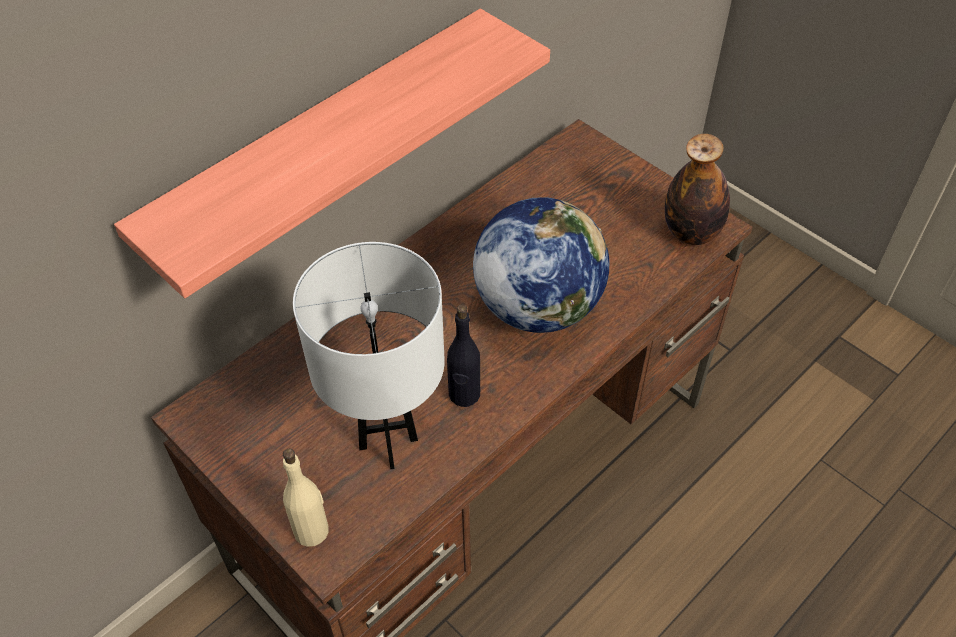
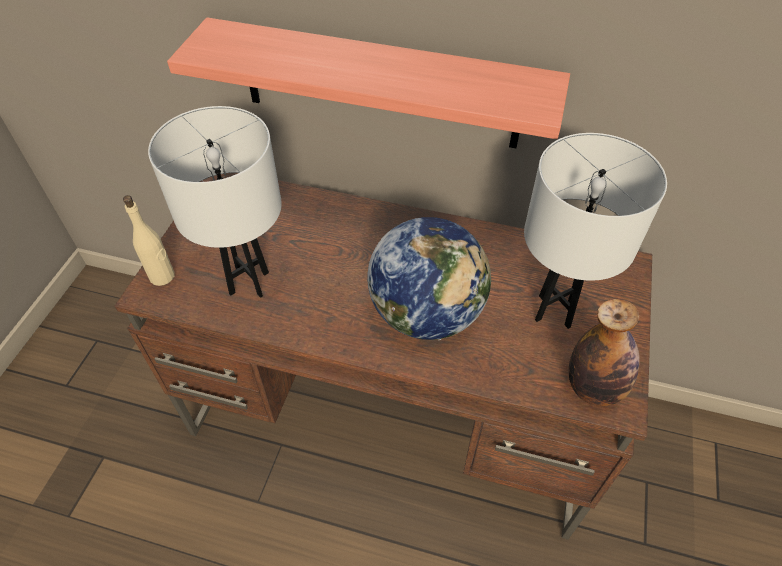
camera: 60 degrees right, 0 degrees up
(464, 394) = (314, 305): black bottle -> none
(597, 215) = (553, 311): none -> white table lamp

